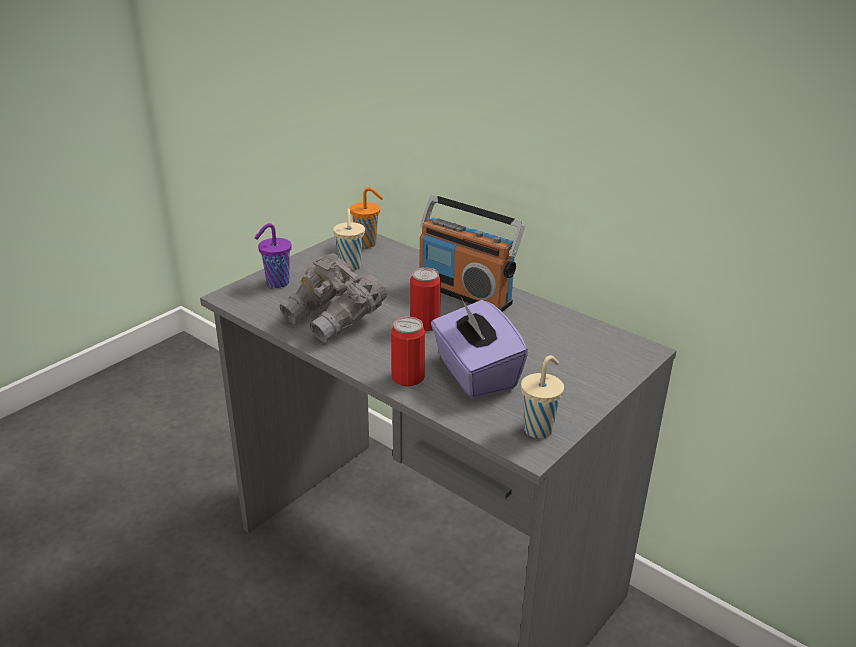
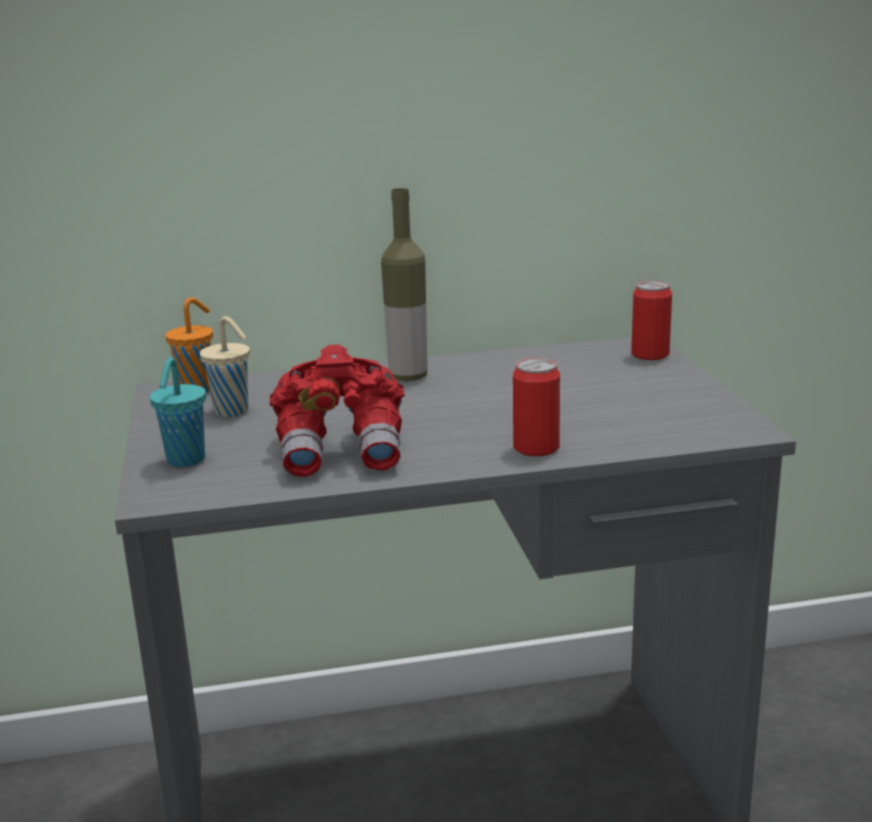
camera: 50 degrees left, 10 degrees down
(276, 283) = (185, 461): purple cup -> turquoise cup
(335, 319) = (343, 451): grey binoculars -> red binoculars
(424, 324) = (438, 411): can -> can (650, 354)
(465, 293) = (408, 376): radio -> bottle
(475, 373) = (576, 416): purple tissue box -> none
(539, 429) = (717, 418): beige cup -> none

